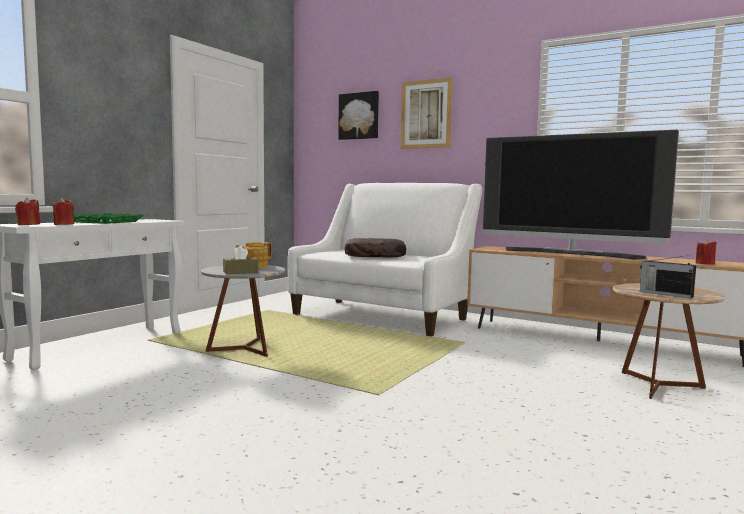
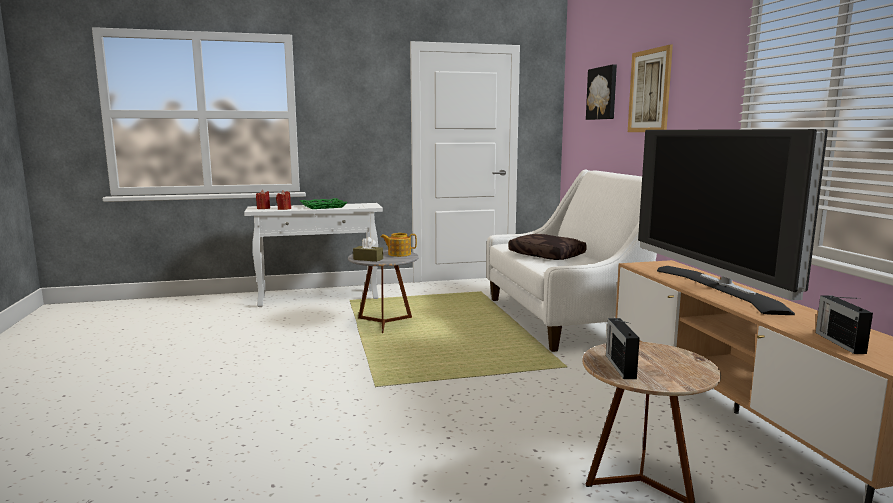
camera: 45 degrees right, 5 degrees up
(705, 264) = (839, 342): red candle -> radio

